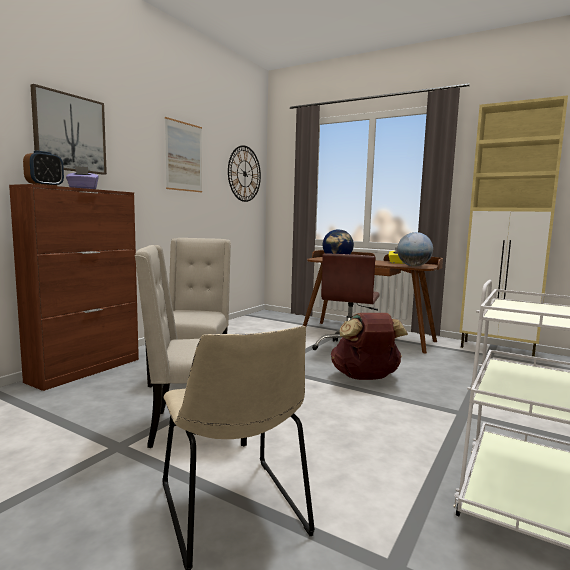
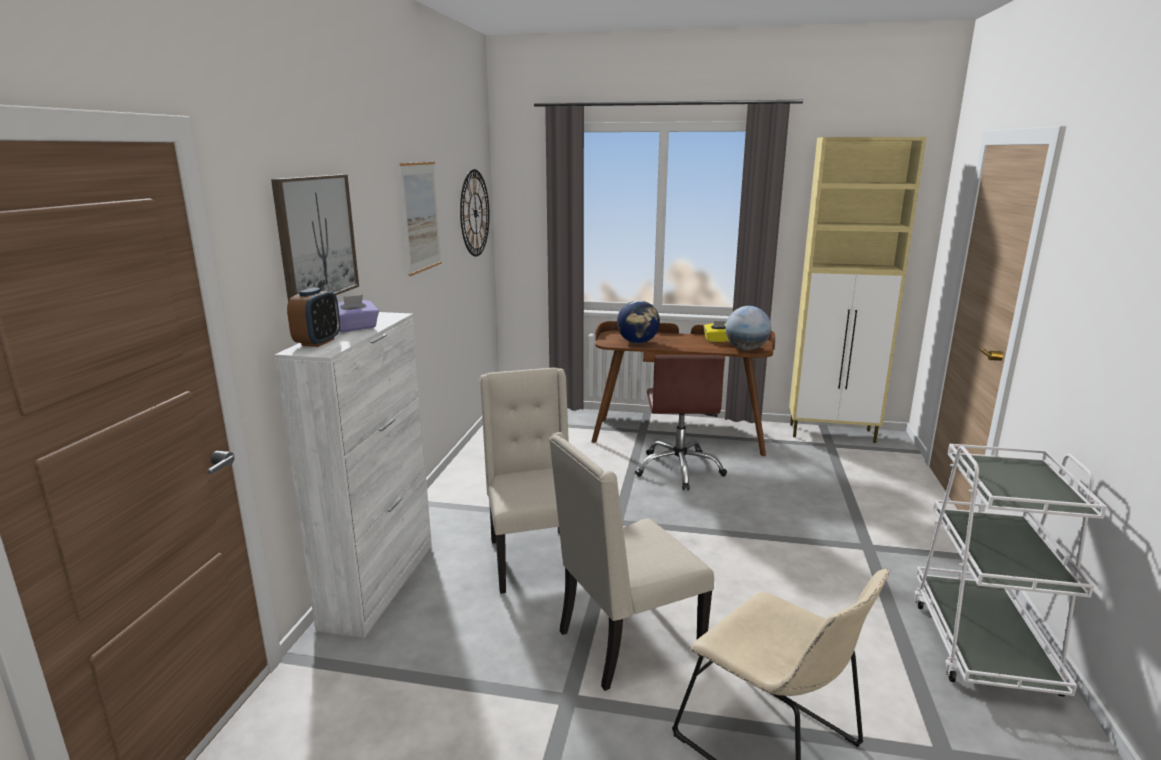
camera: 20 degrees left, 10 degrees up
(86, 370) = (380, 583): brown cabinet -> white cabinet
(365, 378) = (736, 514): brown backpack -> none

